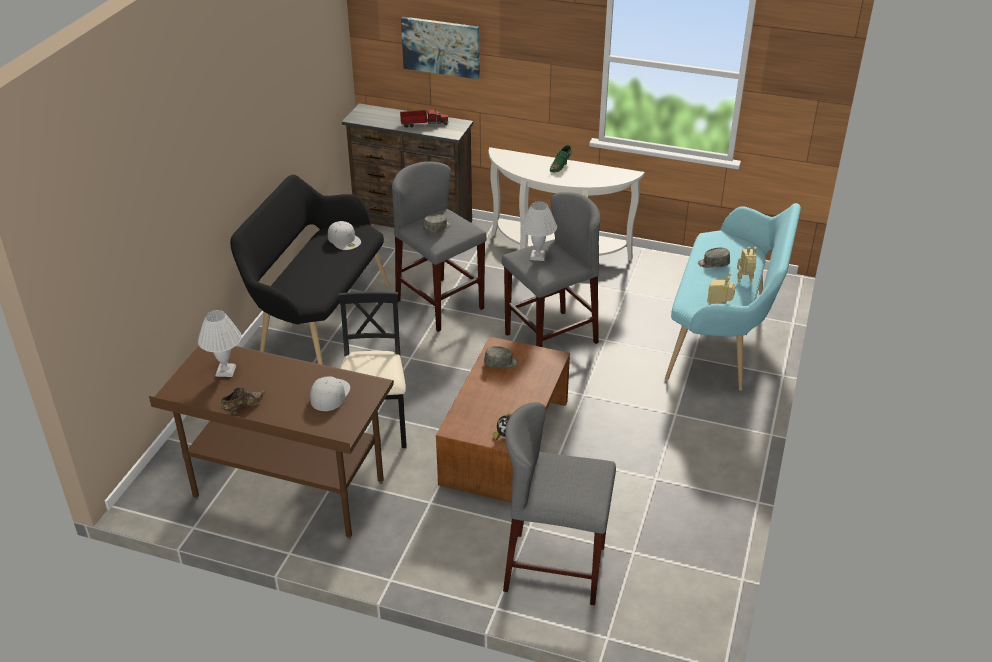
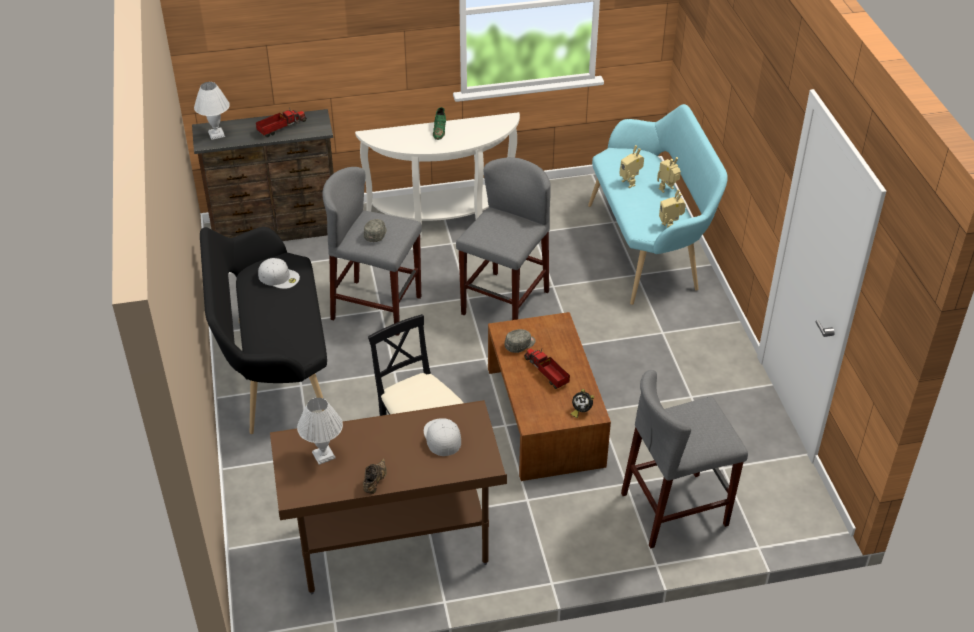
camera: 30 degrees left, 5 degrees up
(441, 47) = (282, 42): picture -> none
(503, 394) = (546, 373): none -> toy truck
(538, 256) = (493, 230): white table lamp -> white table lamp (217, 134)
(713, 263) = (630, 182): grey cap -> toy robot

